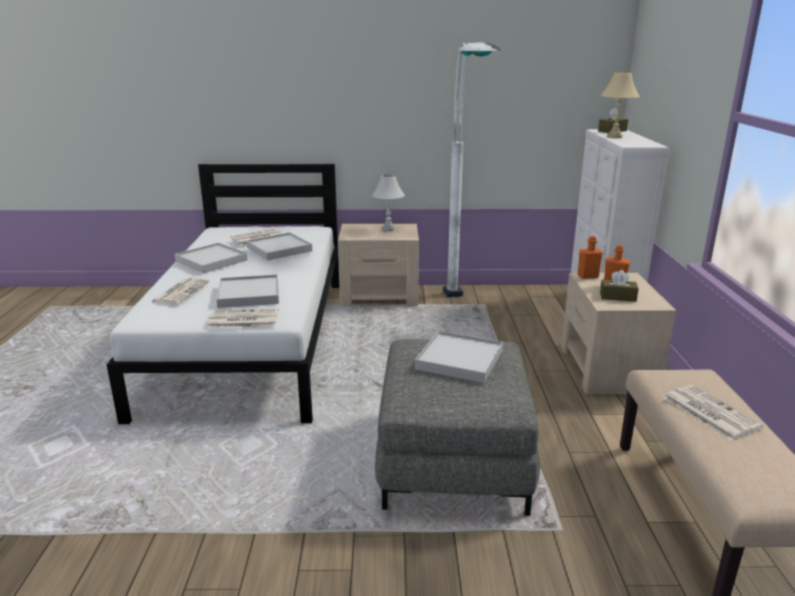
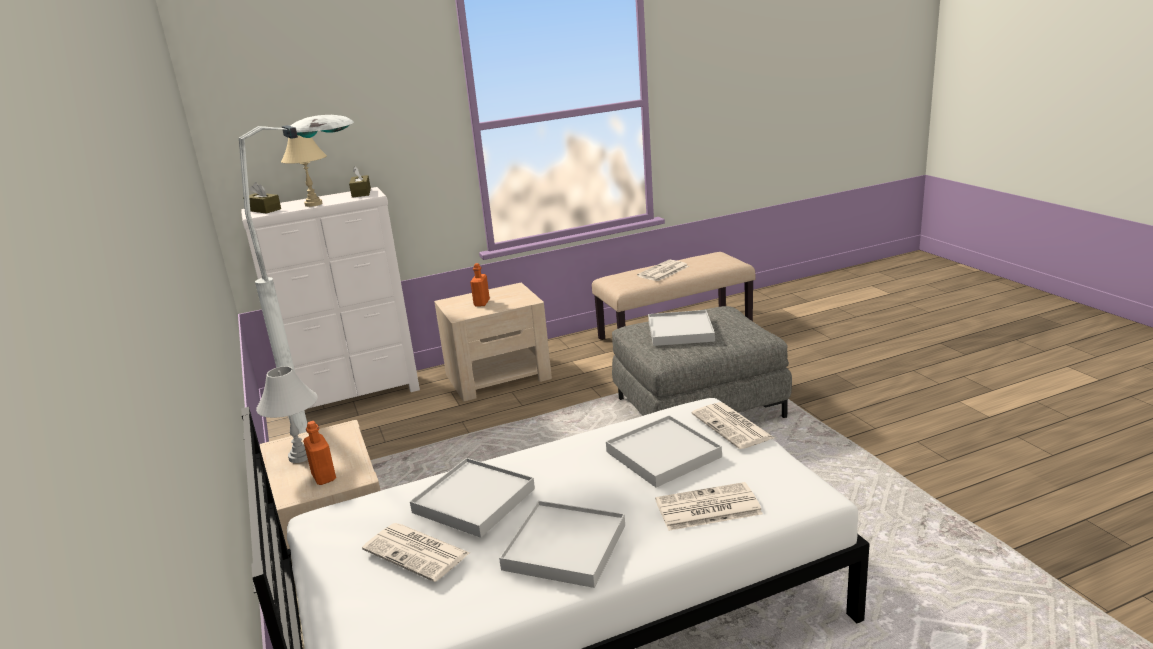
camera: 110 degrees left, 0 degrees up
(588, 276) = (459, 314): orange bottle -> orange bottle (324, 477)
(617, 297) = (507, 299): brown tissue box -> brown tissue box (361, 193)

